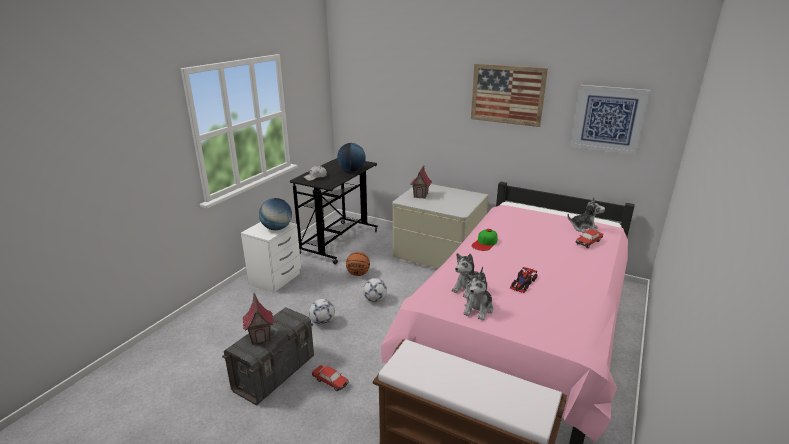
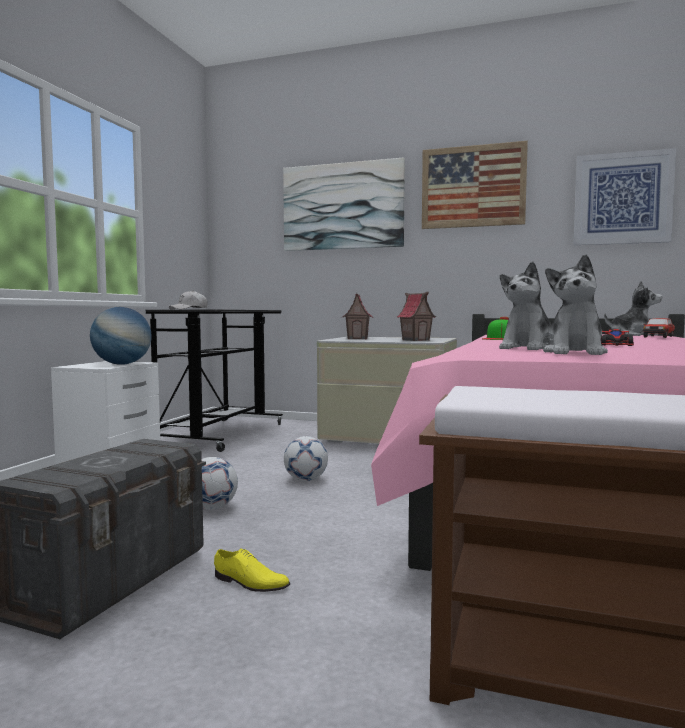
camera: 10 degrees left, 20 degrees down
(261, 337) = (87, 466): toy house -> toy house (416, 340)
(330, 381) = (250, 582): toy car -> yellow shoe
(351, 170) = (245, 309): globe -> none
(358, 274) = (264, 458): basketball -> none
(419, 94) = (342, 206): none -> picture

